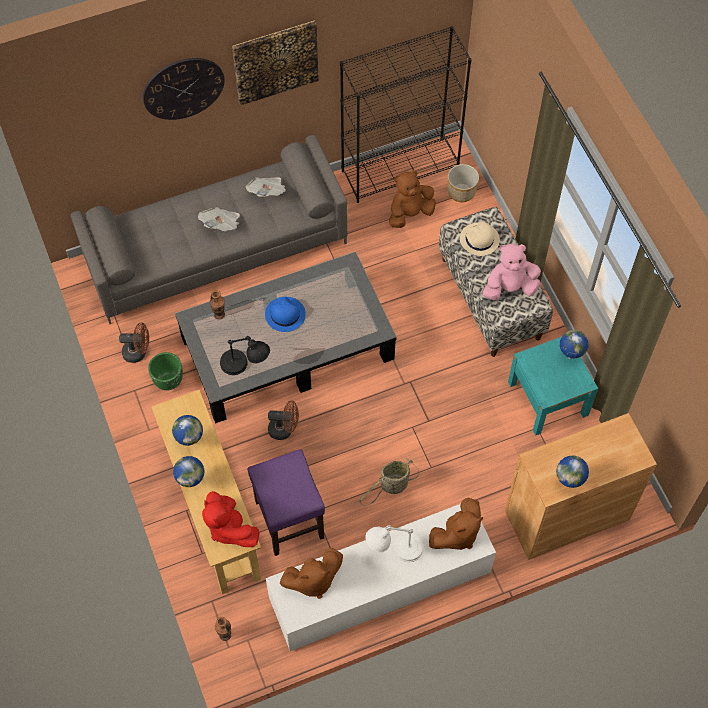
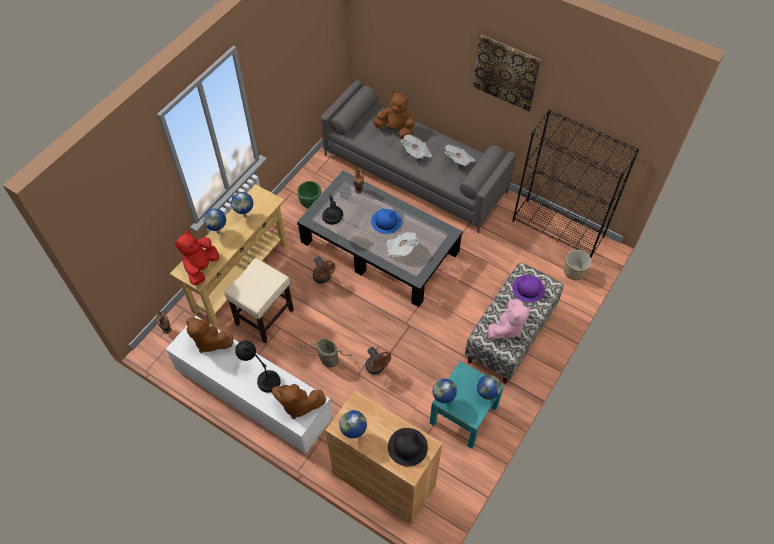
camera: 55 degrees right, 5 degrees down
(138, 352) = (317, 179): brown fan -> brown fan (377, 368)
(183, 88) = (442, 43): wall clock -> none
(288, 518) = (265, 316): purple stool -> beige stool
(333, 323) = (401, 249): none -> newspaper
(395, 551) = (261, 375): white table lamp -> black table lamp
(410, 213) = (531, 253): brown plush toy -> brown plush toy (395, 129)
(479, 240) = (528, 289): beige hat -> purple hat
(510, 288) = (507, 328): pink plush toy -> pink plush toy turned 90 degrees clockwise
(548, 397) = (443, 401): none -> globe
(613, 445) = (407, 447): none -> black hat

